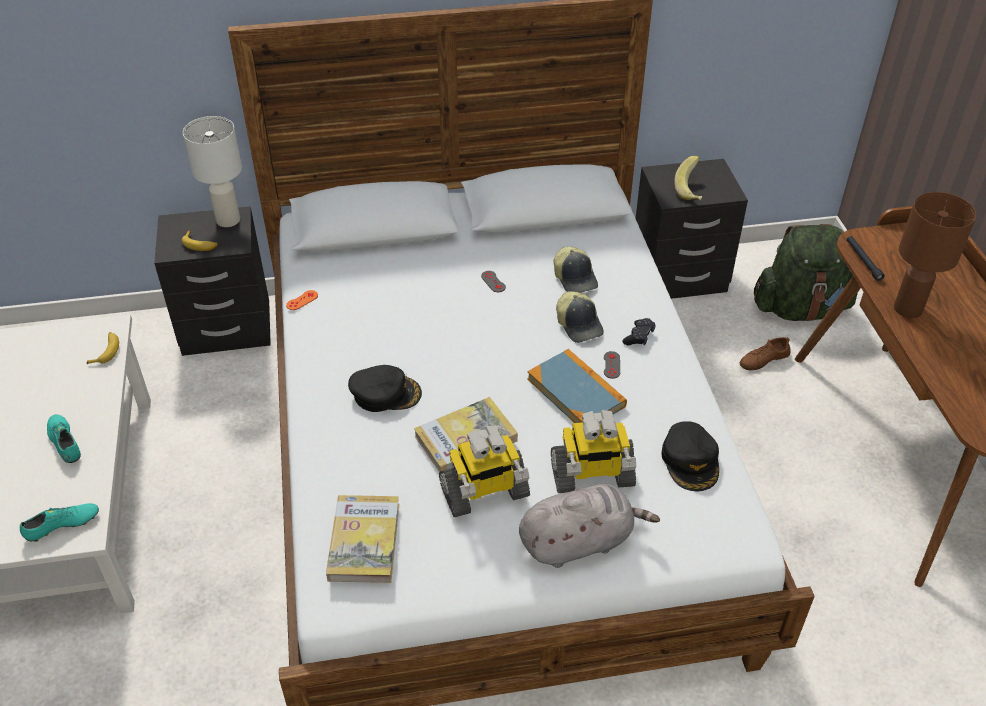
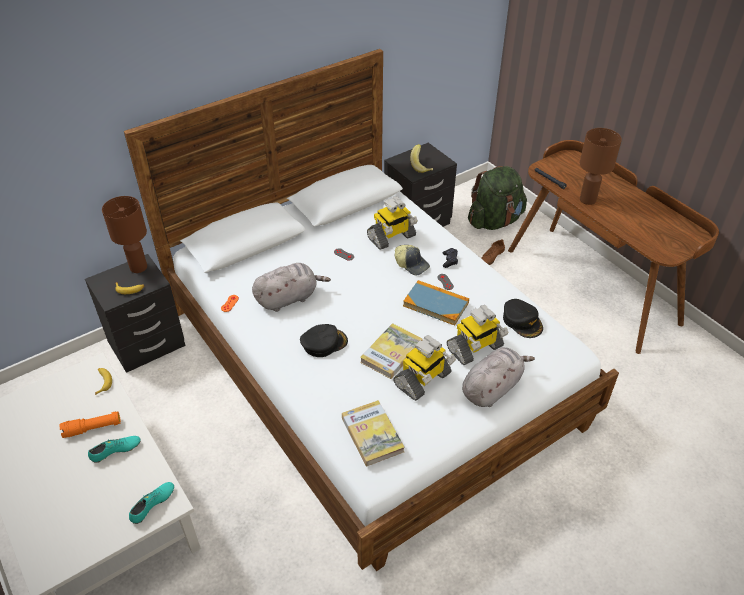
camera: 25 degrees left, 0 degrees up
(59, 404) = (92, 428): none -> orange flashlight
(65, 443) = (116, 451): turquoise shoe -> turquoise shoe turned 120 degrees clockwise
(228, 219) = (138, 267): white table lamp -> brown table lamp
(381, 318) = (289, 298): none -> grey plush toy
(575, 278) = (391, 237): cap -> toy robot

